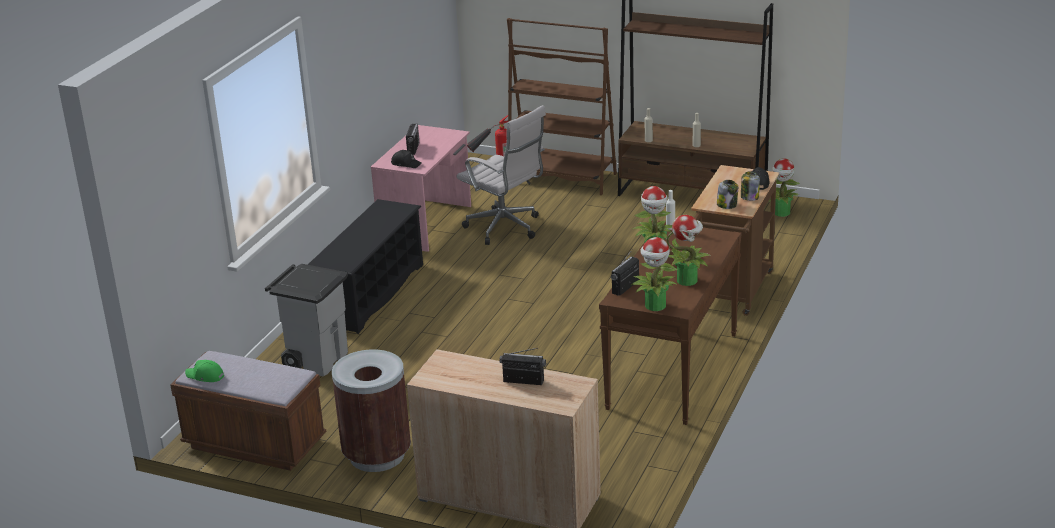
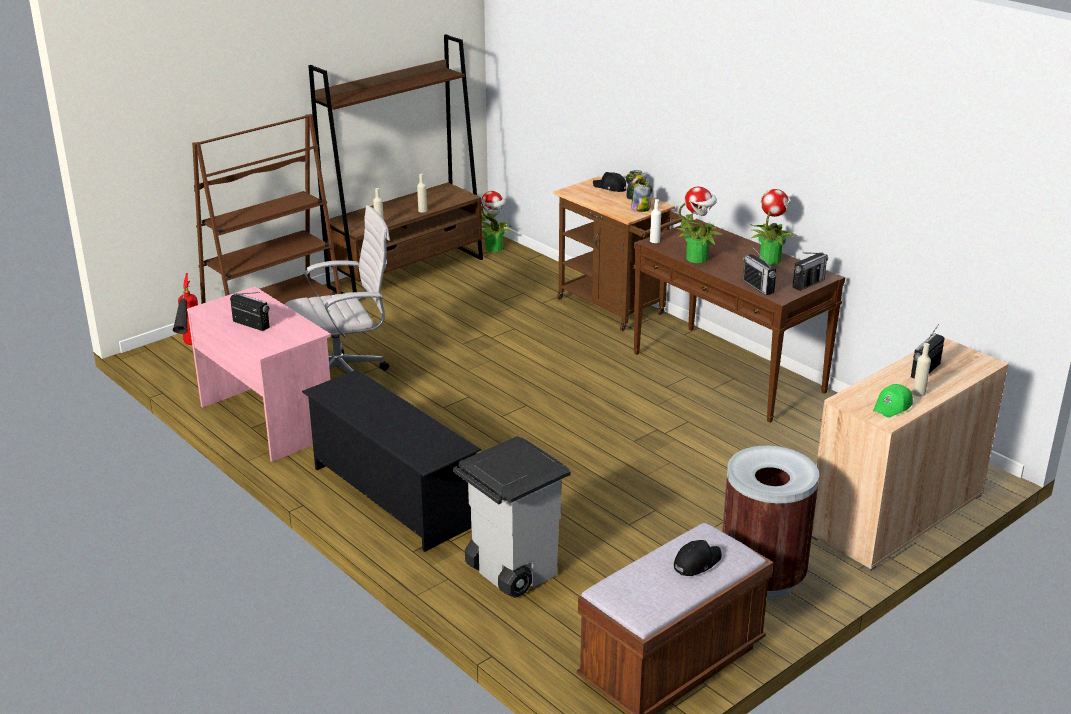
camera: 65 degrees left, 0 degrees up
(205, 376) = (658, 605): green cap -> green cap (893, 407)
(406, 163) = (286, 337): black cap -> black cap (696, 562)
(480, 384) = (918, 393): none -> beige bottle
(655, 306) = (808, 283): potted plant -> radio

